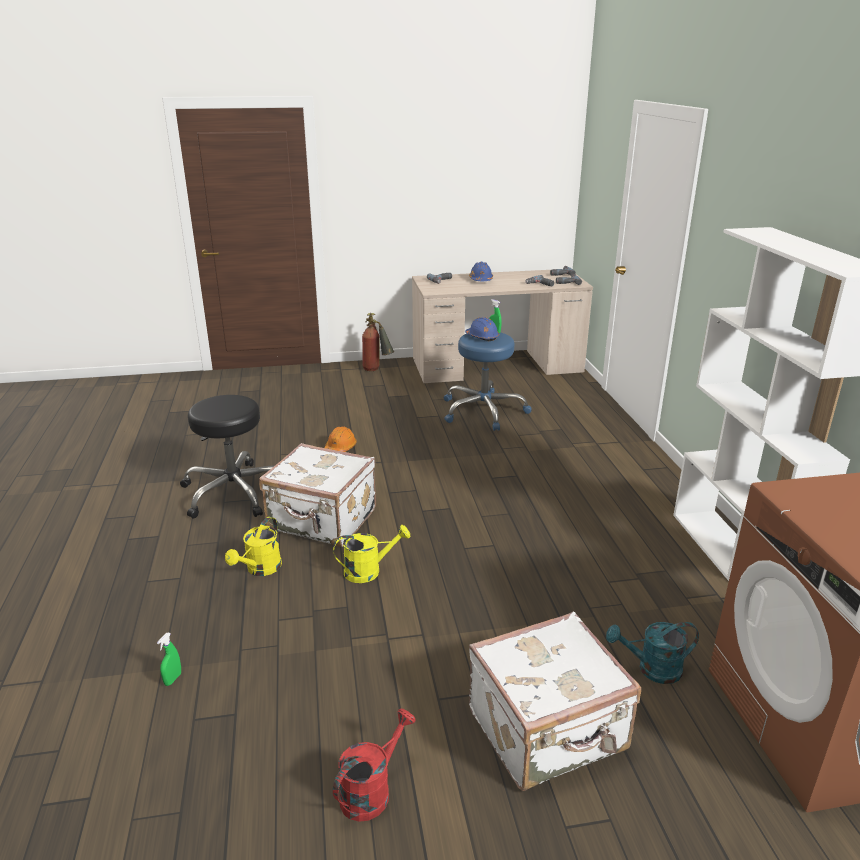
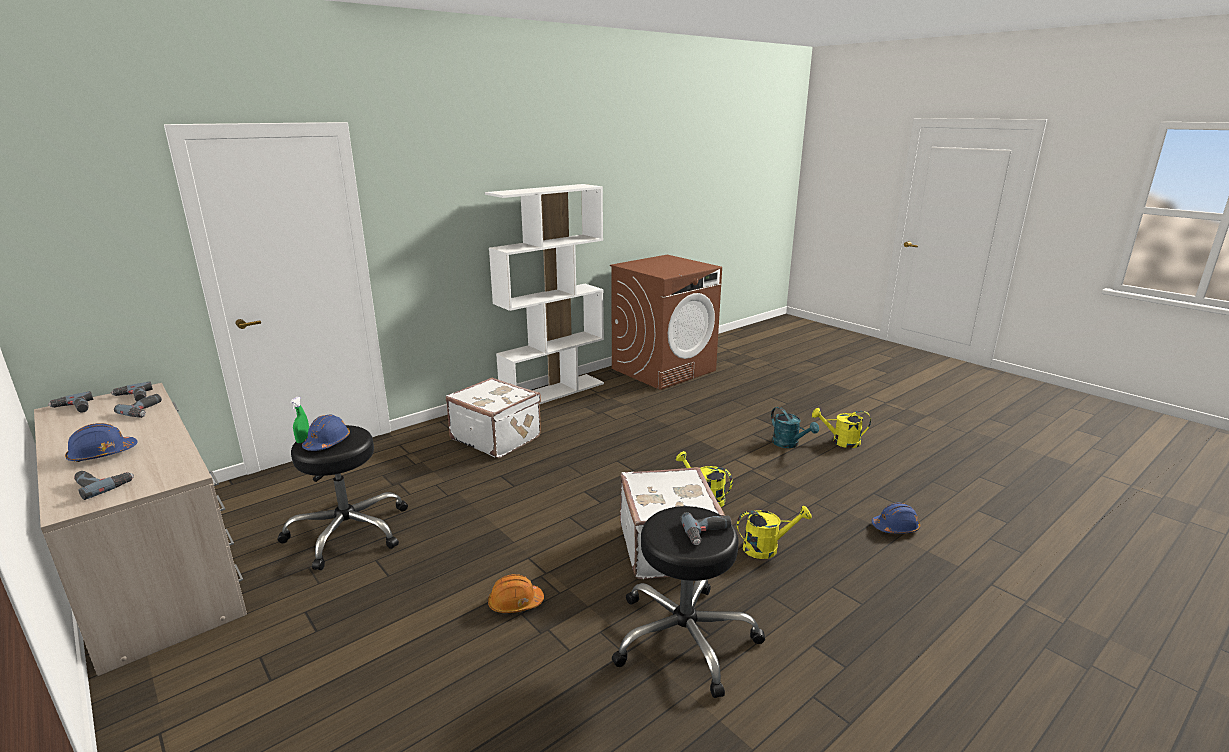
camera: 120 degrees left, 5 degrees down
(173, 679) = (895, 527): green spray bottle -> blue hard hat
(210, 410) = (708, 534): none -> power drill
(371, 790) = (841, 442): red watering can -> yellow watering can
(377, 370) = (174, 700): fire extinguisher -> none
(483, 411) = (348, 531): blue stool -> black stool
(548, 732) = (749, 414): white suitcase -> white suitcase (497, 437)
(652, 669) = (676, 400): turquoise watering can -> turquoise watering can (789, 444)

